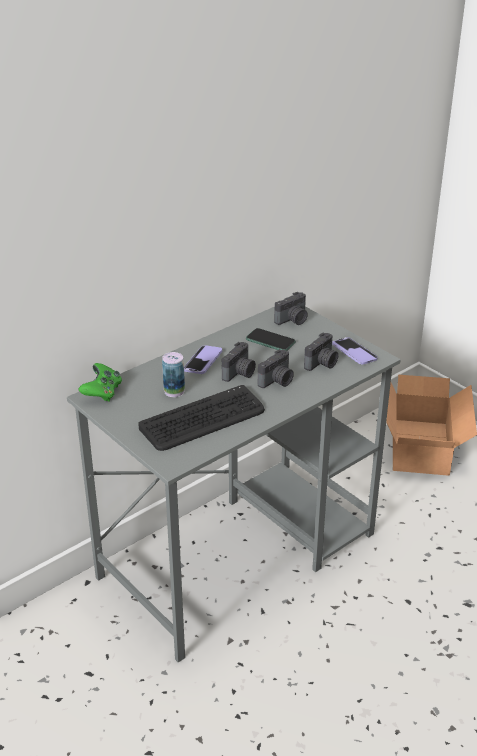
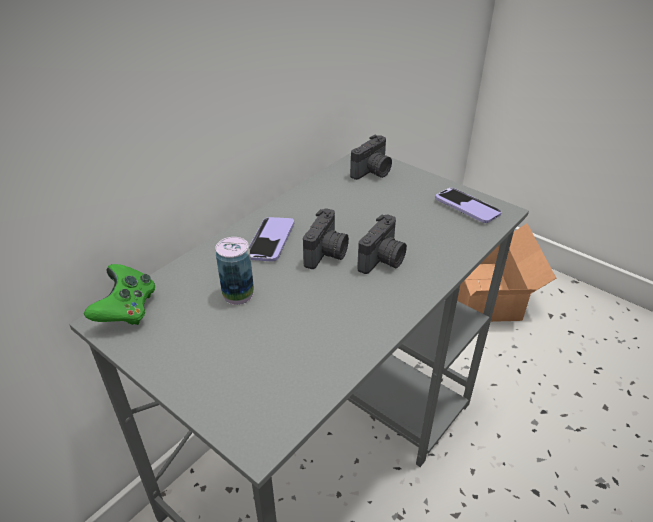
camera: 10 degrees left, 5 degrees up
(203, 419) = (292, 340): keyboard -> none
(270, 341) = (354, 202): phone -> none
(322, 363) = (433, 227): camera -> none

